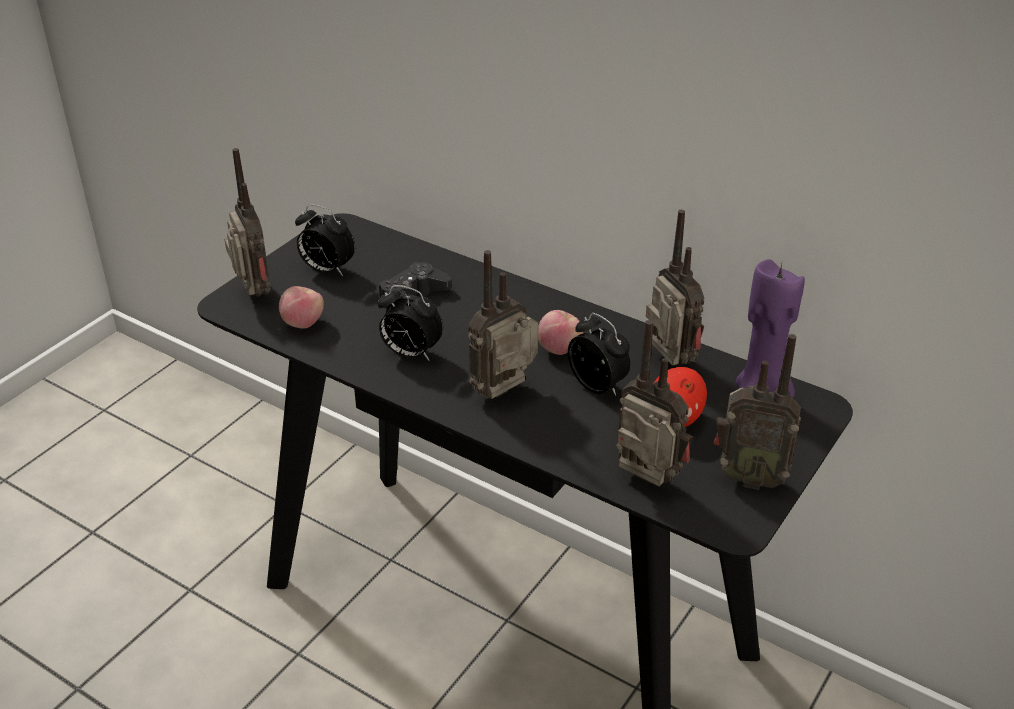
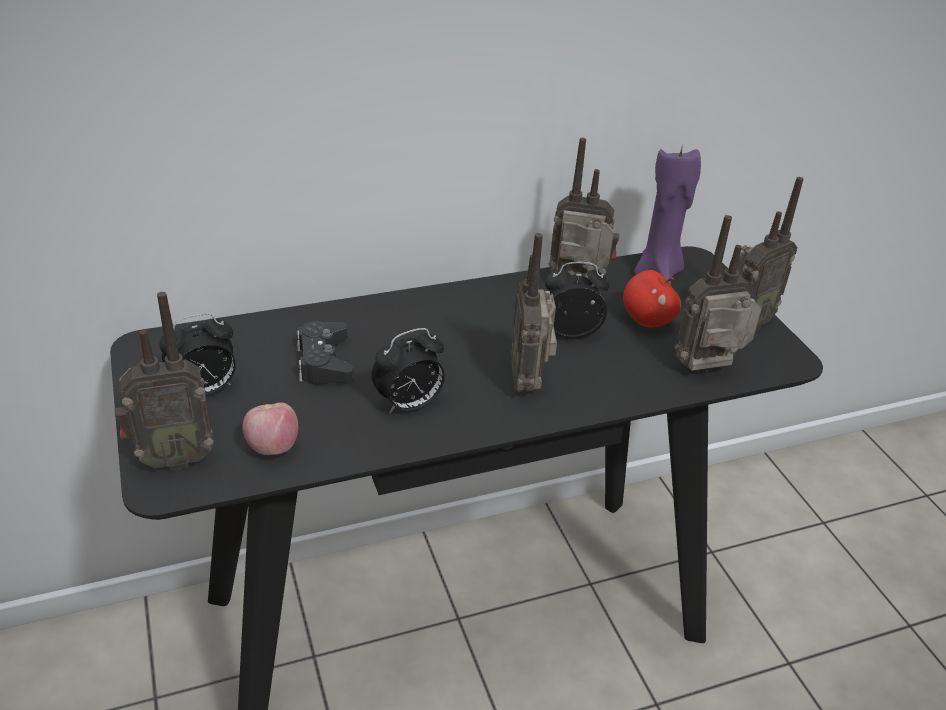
camera: 55 degrees left, 0 degrees up
(253, 294) = (173, 458): radio -> radio turned 150 degrees clockwise
(559, 349) = (500, 325): apple -> none

